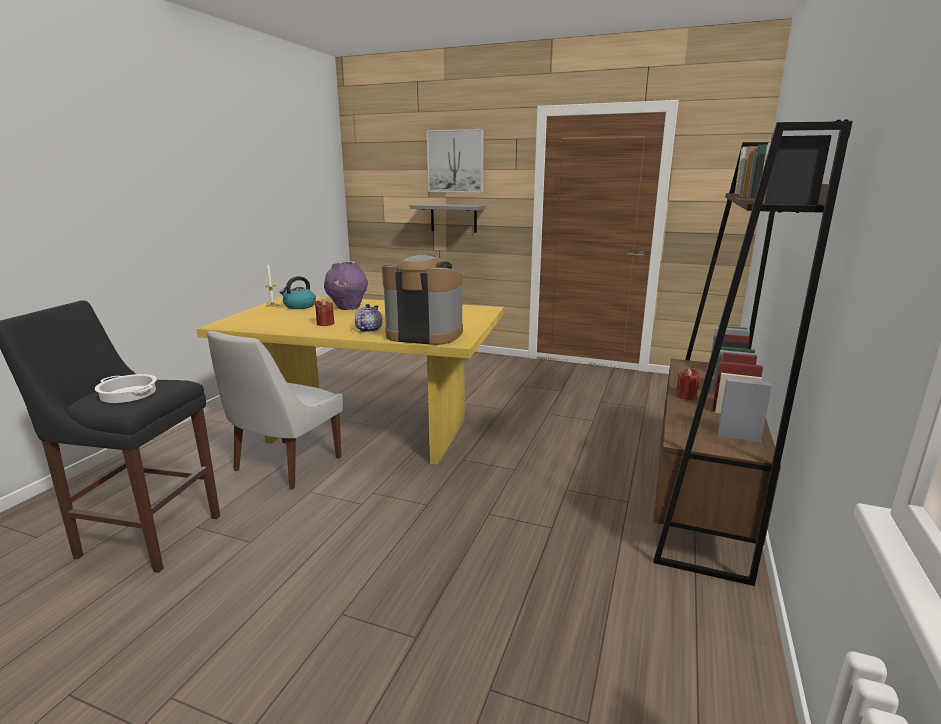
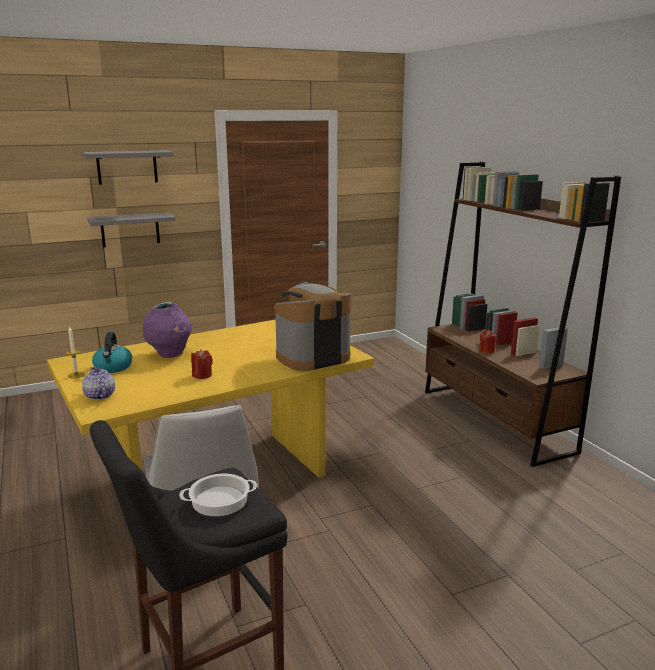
camera: 45 degrees left, 0 degrees up
(368, 330) = (258, 368): teapot -> teapot (99, 396)
(455, 161) = (127, 167): picture -> grey shelf

